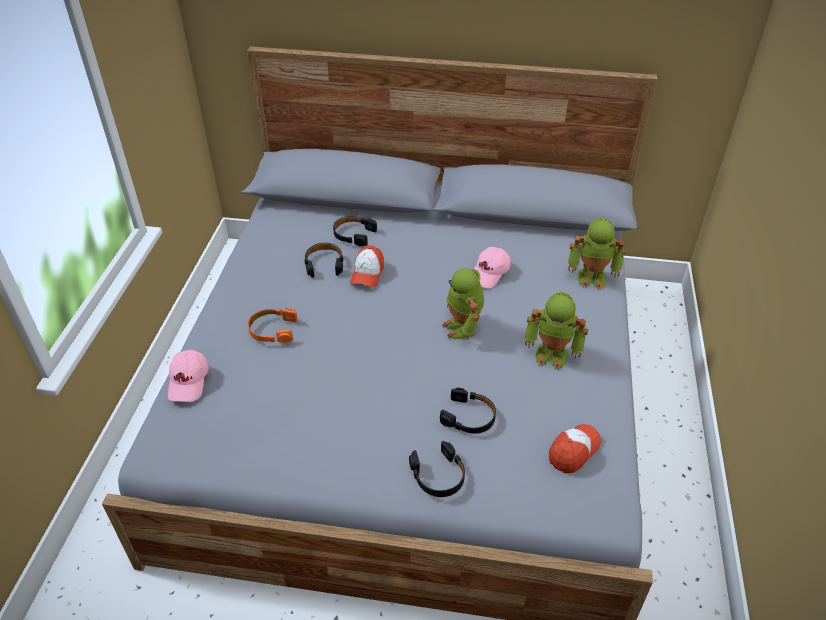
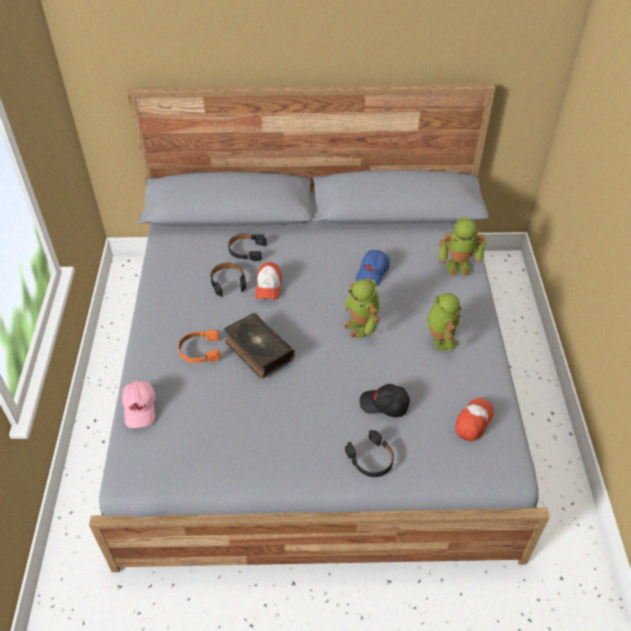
camera: 10 degrees left, 5 degrees up
(337, 338) = (258, 351): none -> book
(469, 417) = (384, 405): black headphones -> black cap
(489, 273) = (373, 273): pink cap -> blue cap
(552, 353) = (440, 340): toy robot -> toy robot turned 105 degrees counterclockwise

